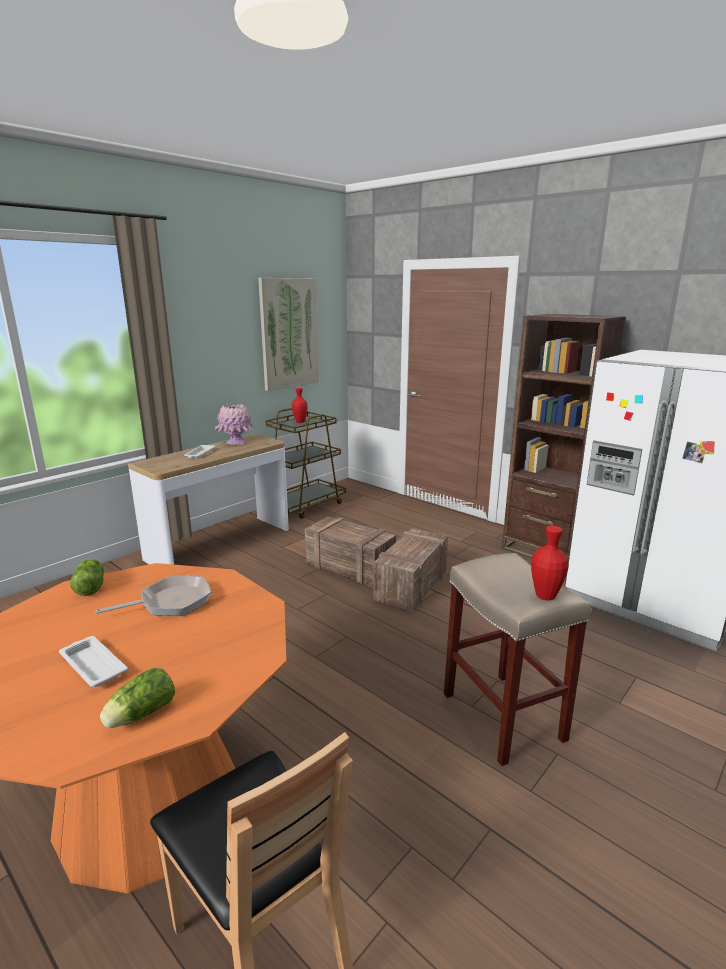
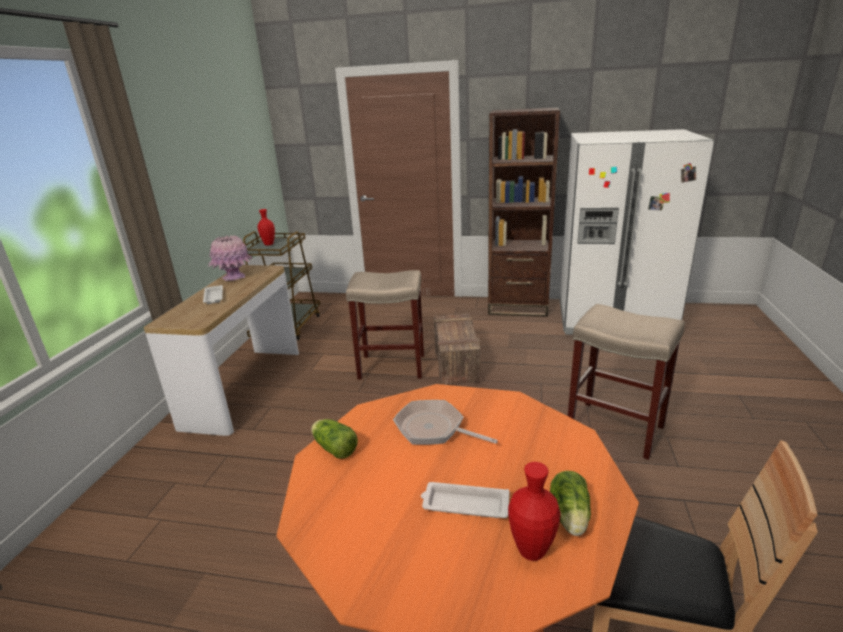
camera: 30 degrees left, 5 degrees up
(170, 602) = (434, 429): frying pan -> frying pan turned 90 degrees counterclockwise
(289, 333) = (235, 153): picture -> none
(351, 567) = (393, 366): crate -> beige stool
(545, 596) = (663, 324): red vase -> red vase (531, 551)

